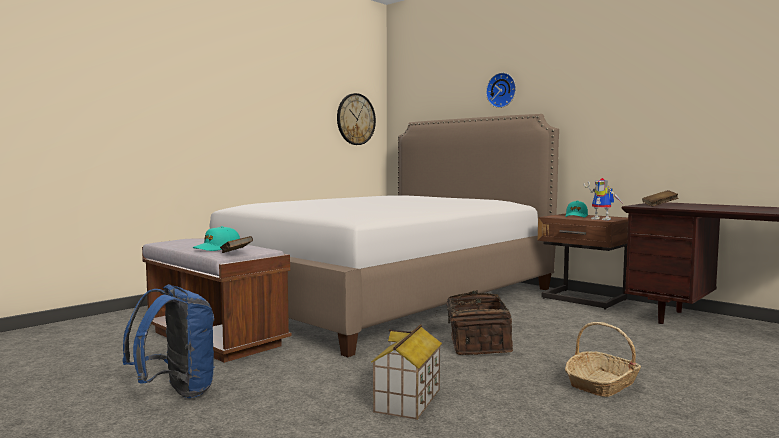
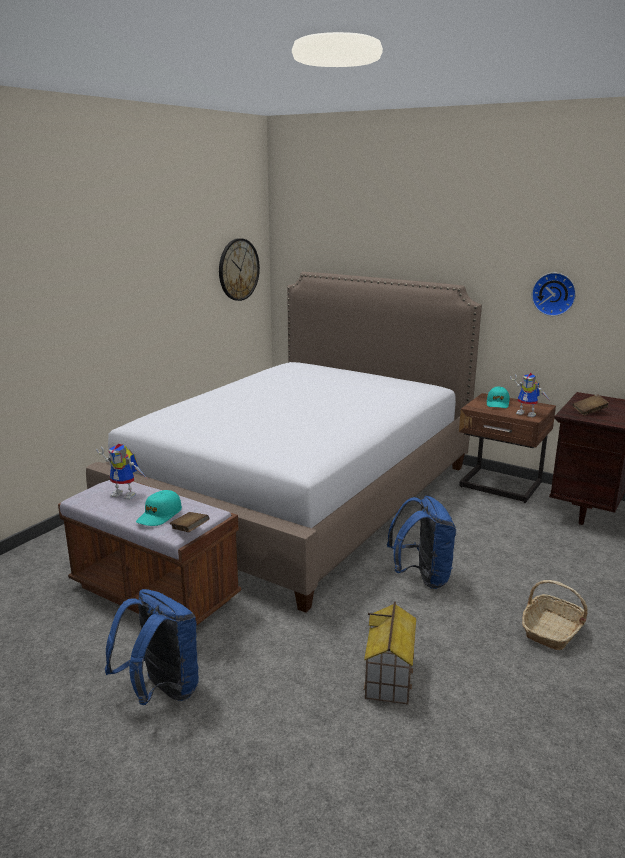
camera: 10 degrees left, 15 degrees up
(201, 241) = (127, 494): none -> toy robot
(476, 344) = (422, 577): basket -> blue backpack
(502, 90) = (416, 249): wall clock -> wall clock (554, 294)

